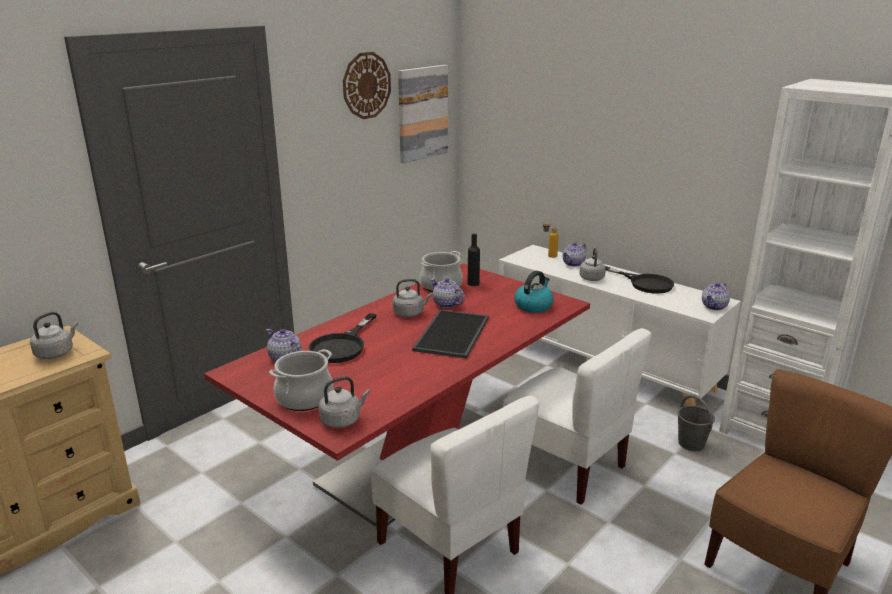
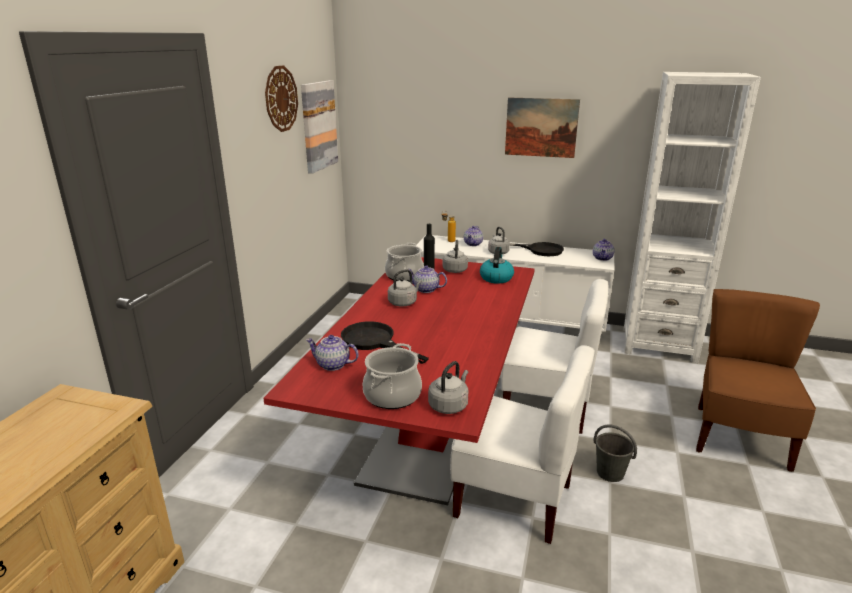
camera: 25 degrees left, 0 degrees up
(56, 353) = (79, 416): grey kettle -> grey kettle (455, 270)
(342, 345) = (375, 341): black frying pan -> black frying pan turned 135 degrees clockwise
(453, 334) = (460, 312): tray -> none
(662, 135) = (541, 127): none -> picture
(691, 444) = (615, 367): grey bucket -> grey bucket (610, 473)

